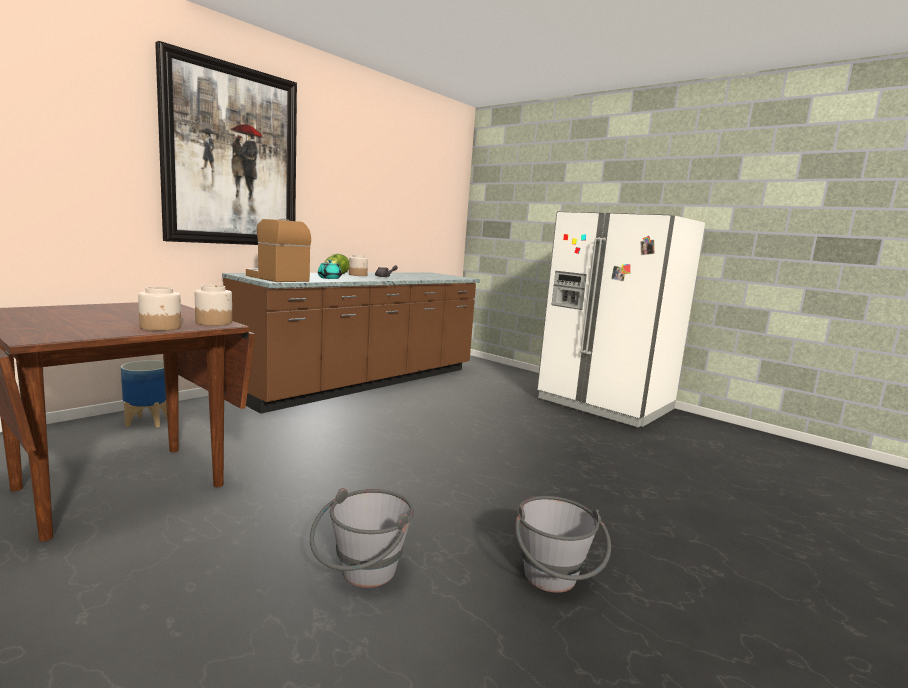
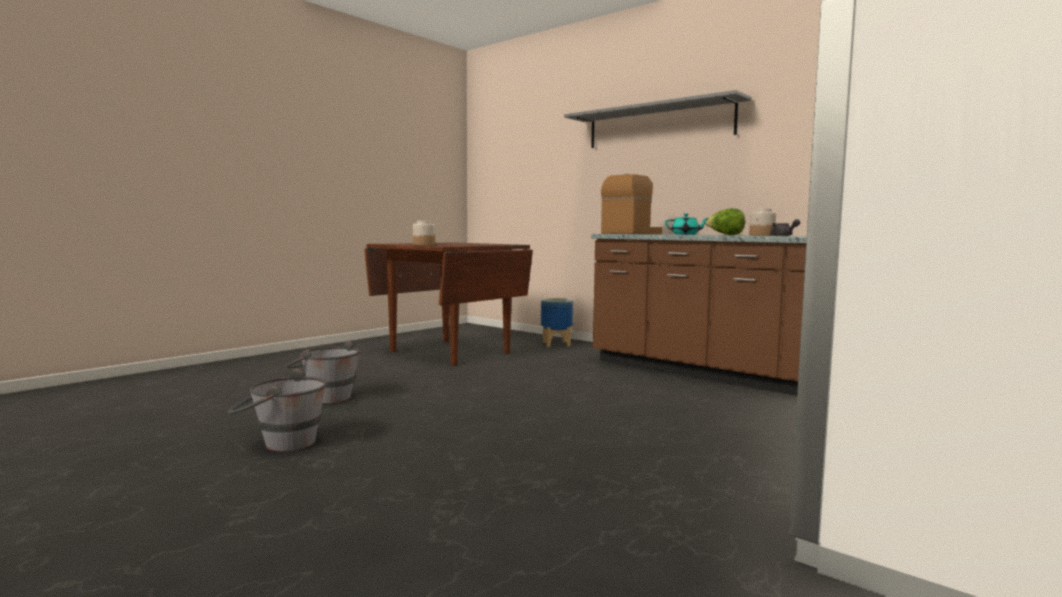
camera: 90 degrees right, 5 degrees down
(214, 322) = (448, 245): jar -> none
(232, 157) = (658, 125): picture -> grey shelf

